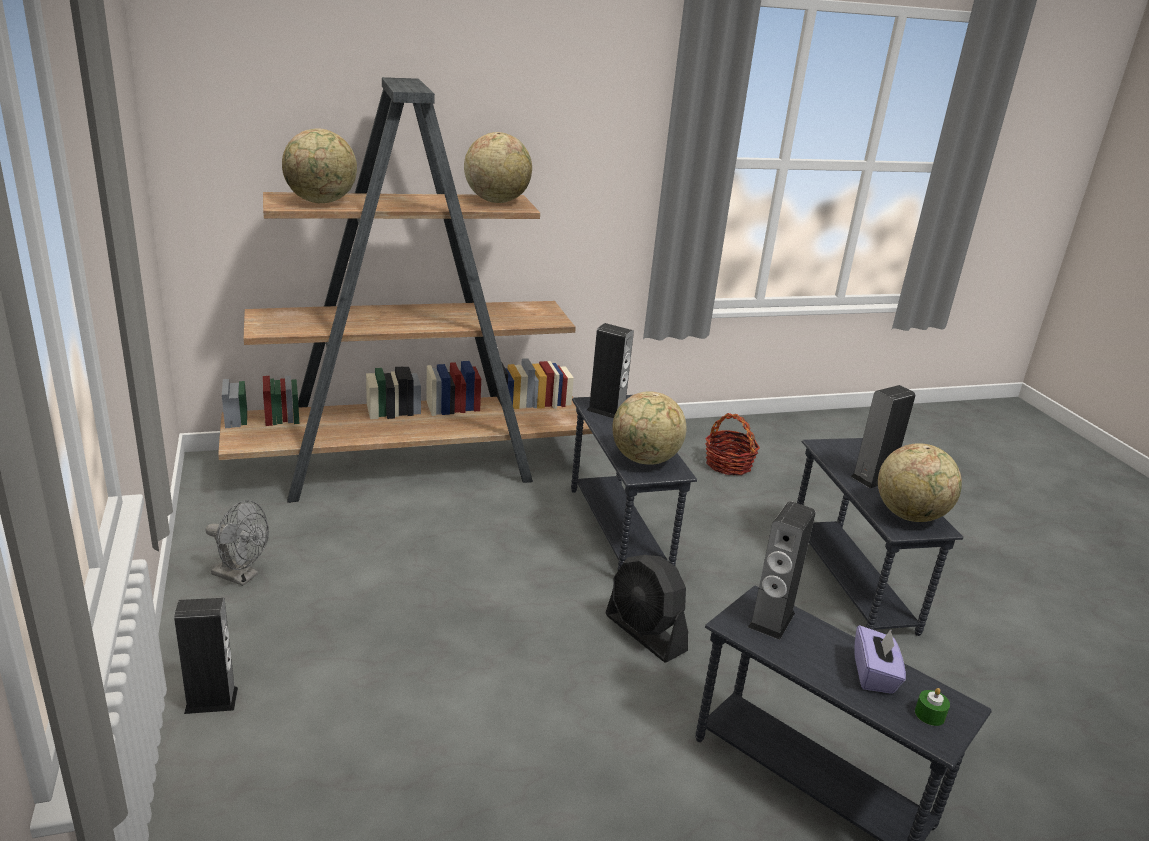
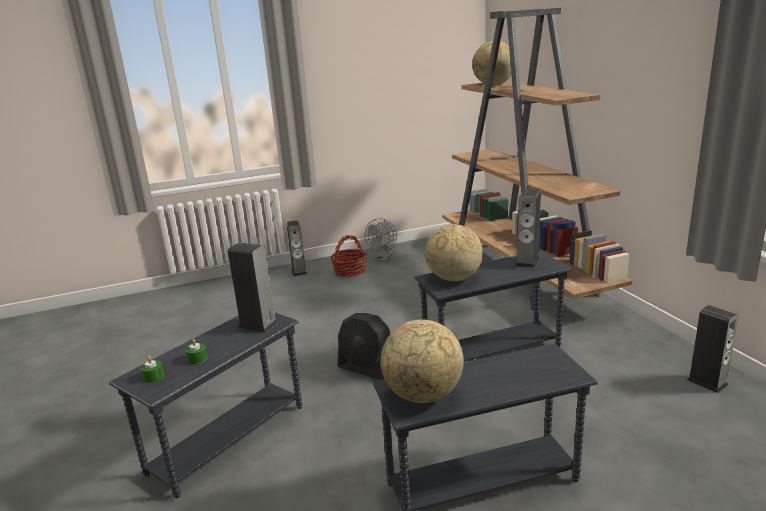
camera: 90 degrees right, 5 degrees down
(496, 201) = (564, 94): globe -> none
(645, 633) = (368, 369): black fan -> black fan turned 105 degrees counterclockwise
(728, 464) = (666, 404): basket -> basket (350, 271)
(872, 478) = (493, 379): speaker -> speaker (707, 382)
(874, 675) = (197, 359): purple tissue box -> green candle

